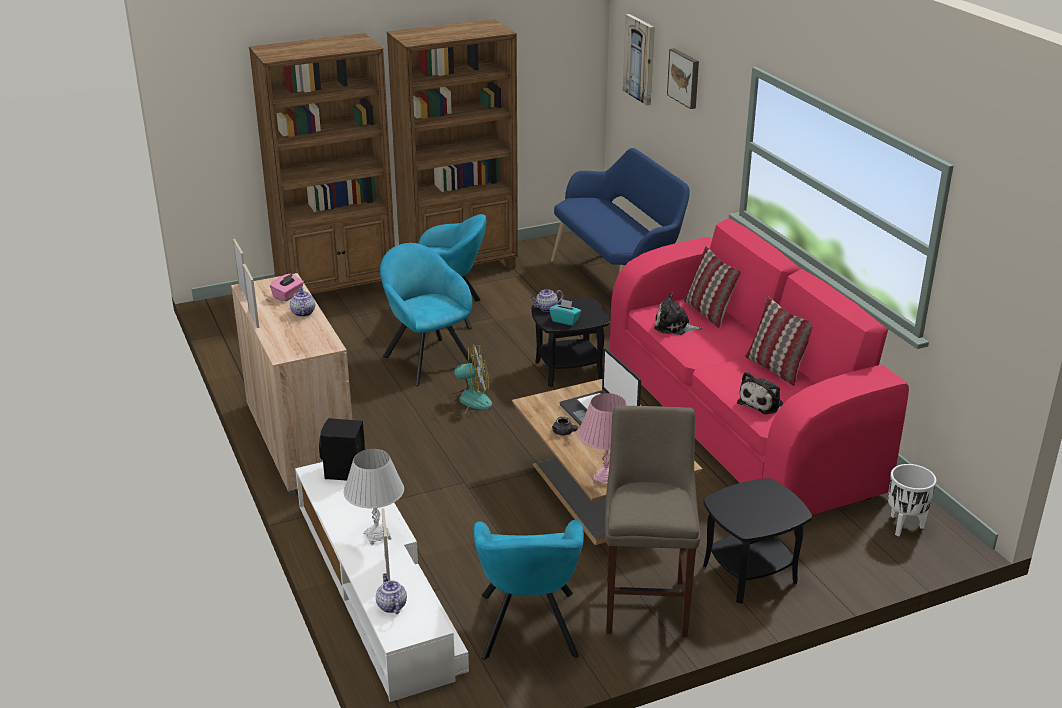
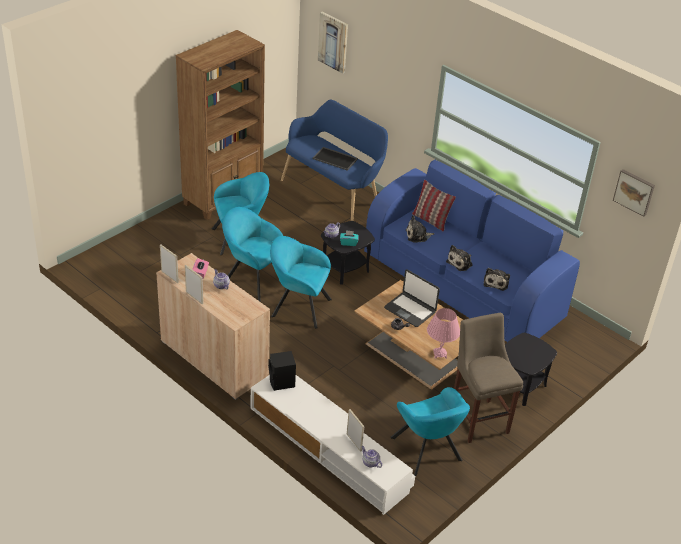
camera: 25 degrees left, 10 degrees up
(337, 289) = (153, 233): brown bookcase -> none
(377, 536) = (332, 421): white table lamp -> none
(467, 401) = (298, 306): fan -> turquoise armchair
(613, 225) = (335, 159): none -> tray
(685, 78) = (378, 61): picture -> picture (634, 192)
(719, 369) = (460, 263): none -> plush toy
(739, 421) = (462, 285): pink sofa -> blue sofa
(775, 368) = (490, 255): pillow -> none
(904, 526) = (581, 336): white planter -> none

